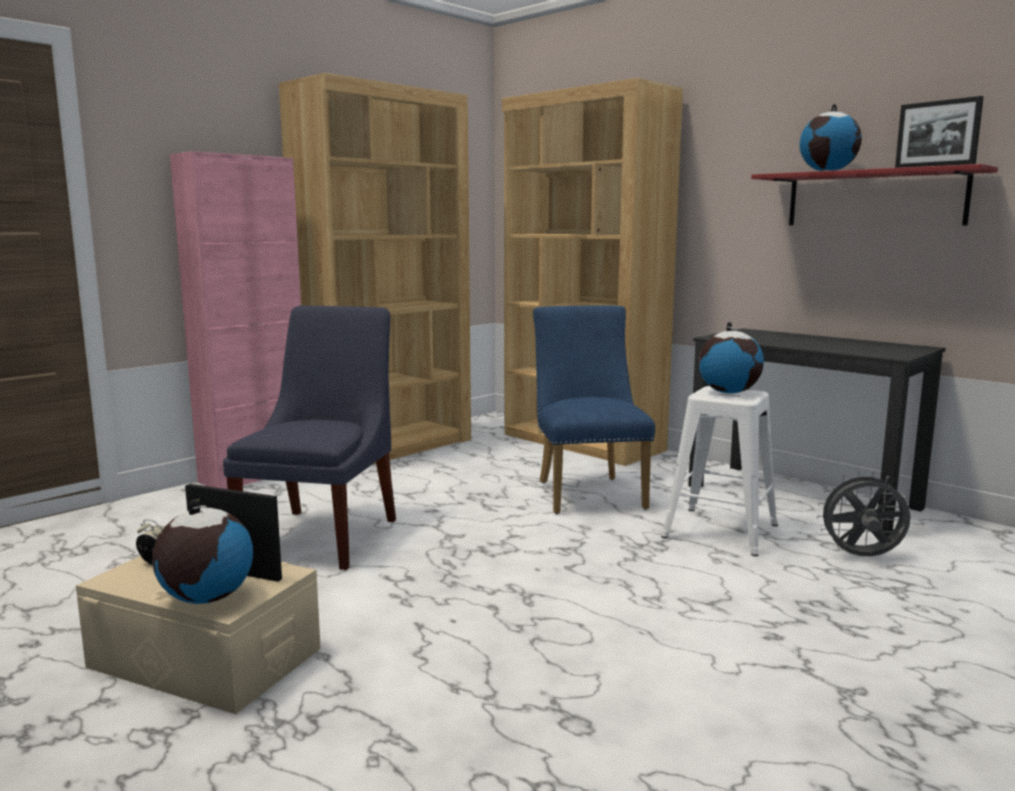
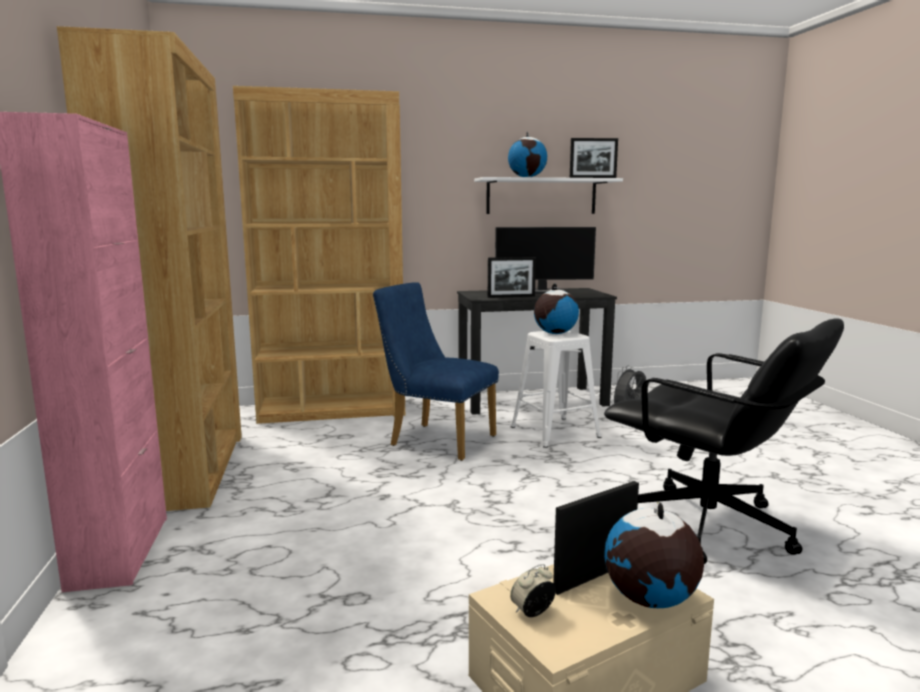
camera: 55 degrees left, 0 degrees up
(324, 535) = (369, 555): blue chair -> none
(580, 666) = (708, 527): none -> black office chair
(760, 340) = (511, 296): none -> picture frame
(837, 342) = (543, 292): none -> monitor
(874, 199) = (541, 196): red shelf -> white shelf

